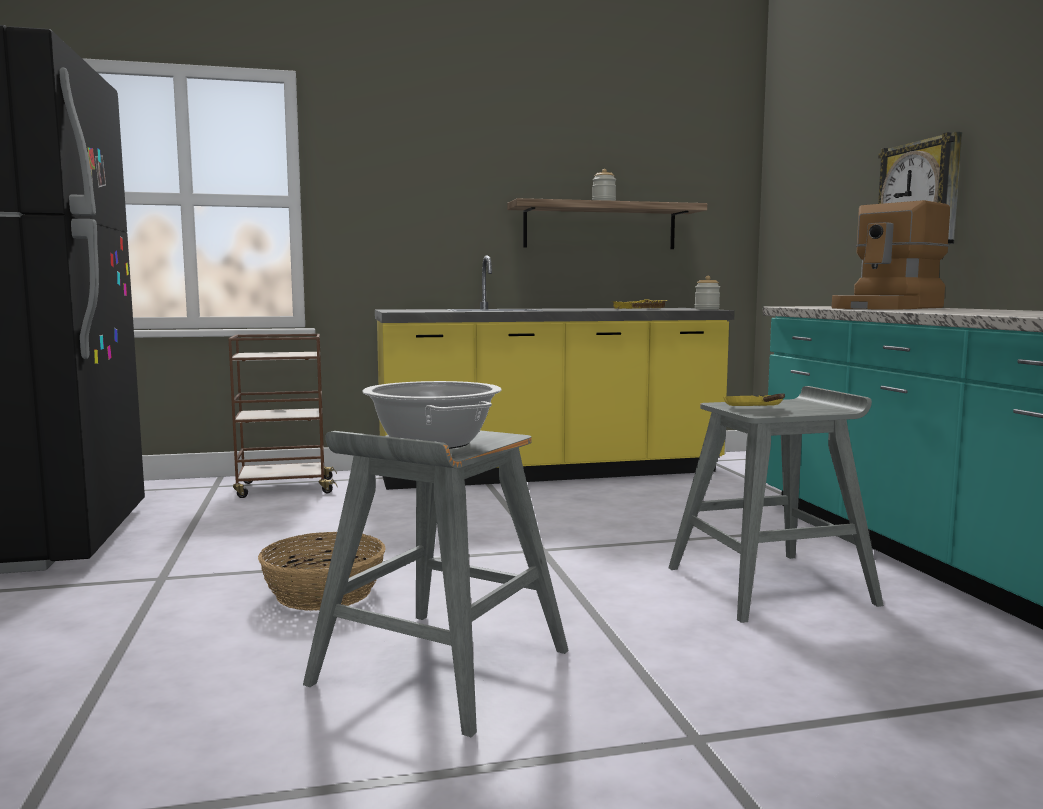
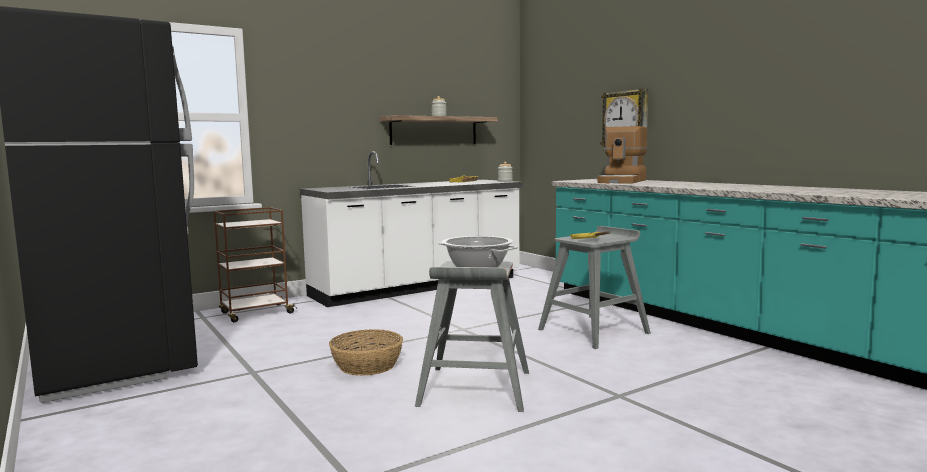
camera: 20 degrees left, 0 degrees up
(550, 473) = (418, 287): yellow counter -> white counter

